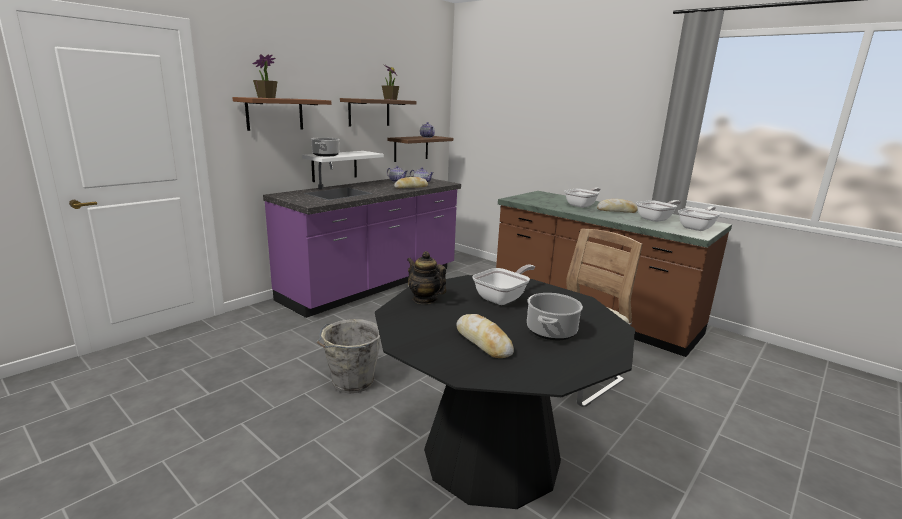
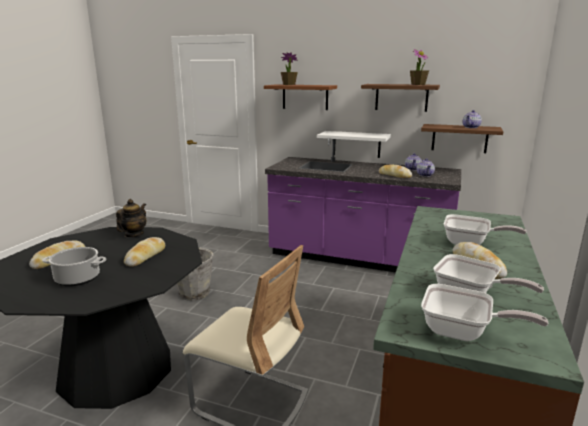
camera: 70 degrees right, 0 degrees up
(326, 155) = (334, 133): cooking pot -> none
(503, 298) = (145, 256): frying pan -> bread

